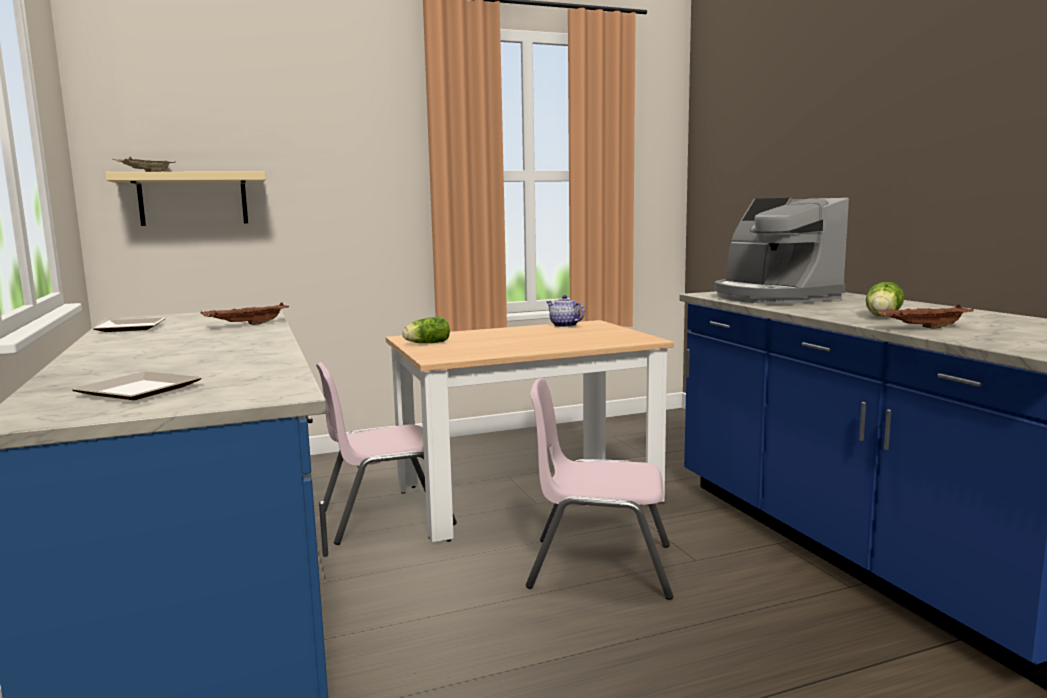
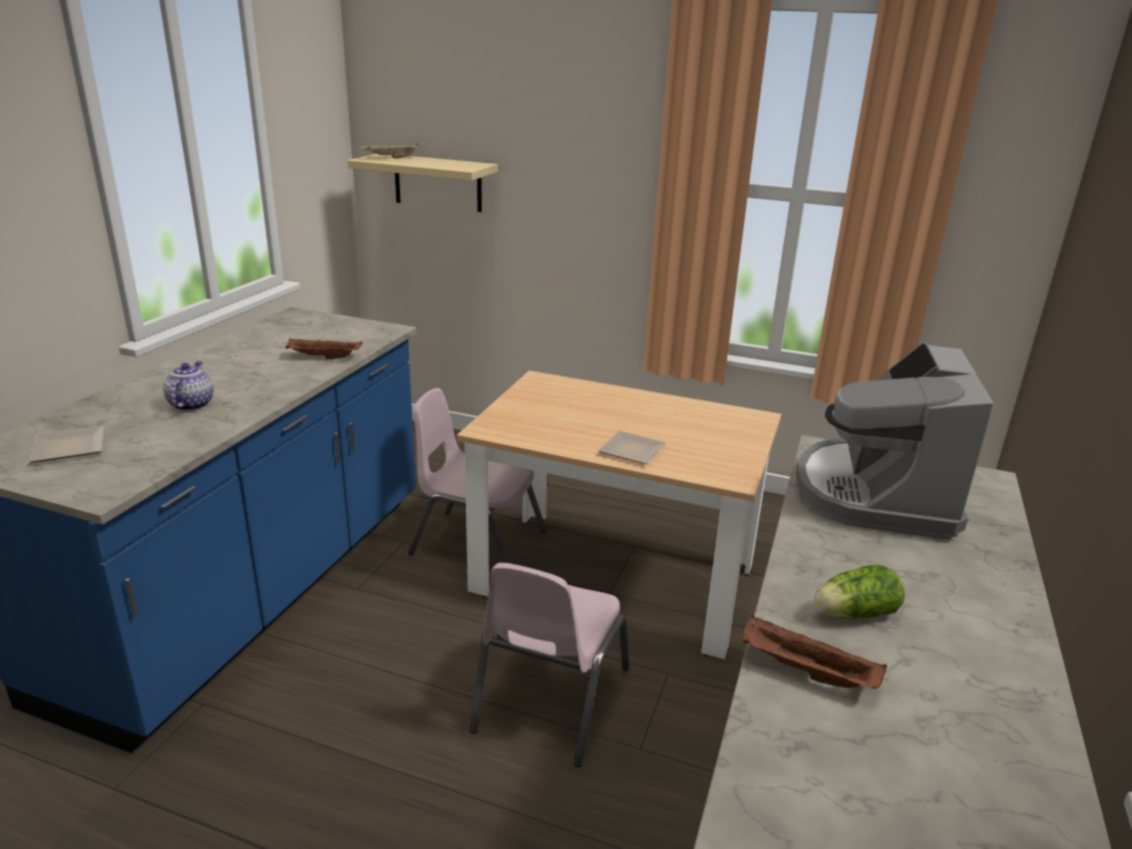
camera: 40 degrees right, 15 degrees up
(129, 328) = (263, 333): plate -> plate (630, 450)
(426, 343) = (530, 397): lettuce -> none
(564, 325) = (716, 411): teapot -> teapot (191, 404)
(600, 566) = (549, 699): pink chair -> pink chair turned 120 degrees counterclockwise

